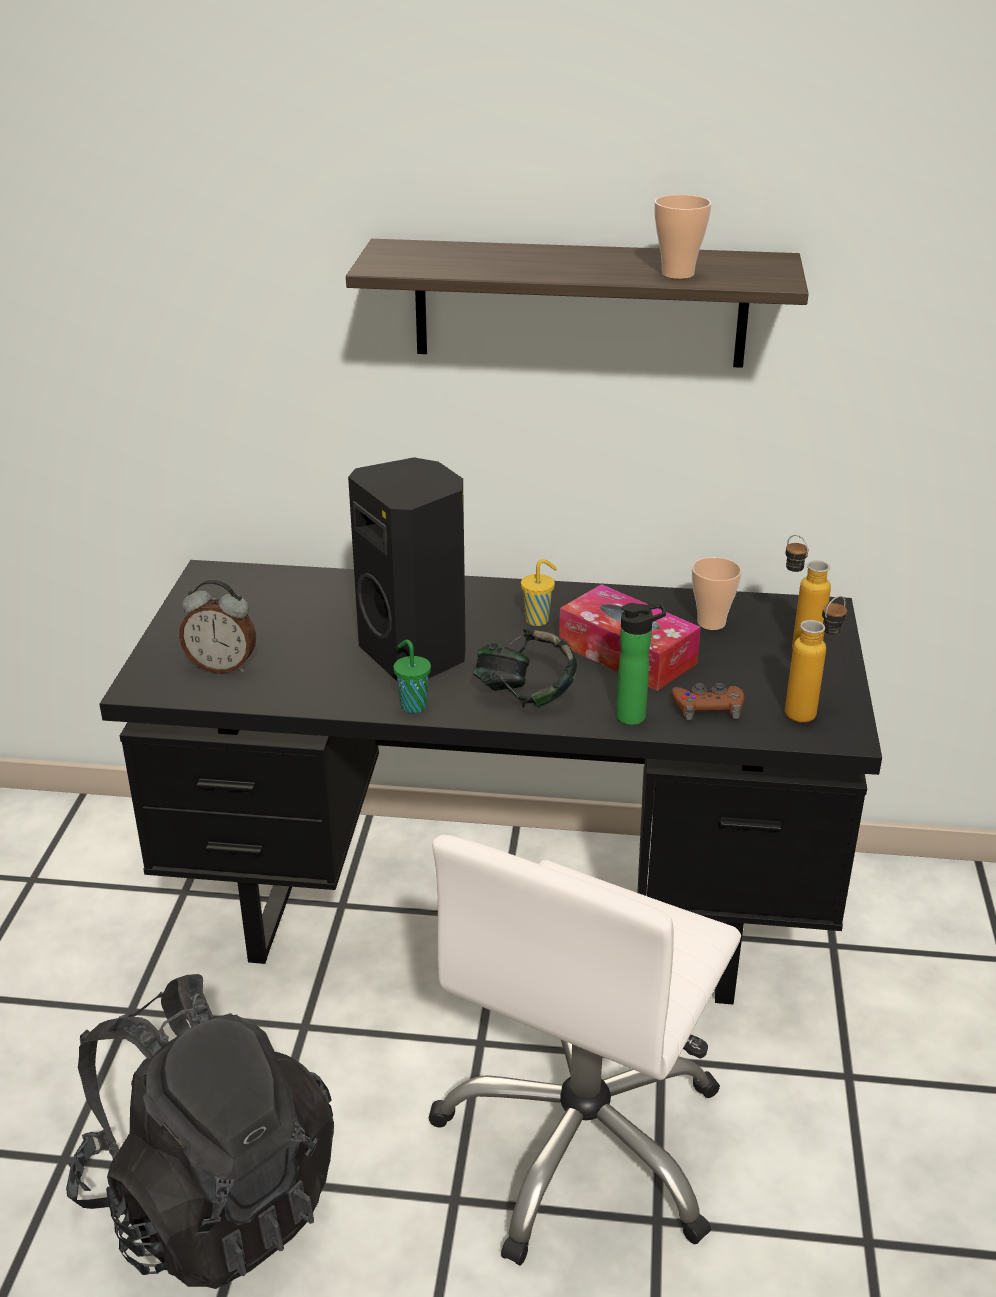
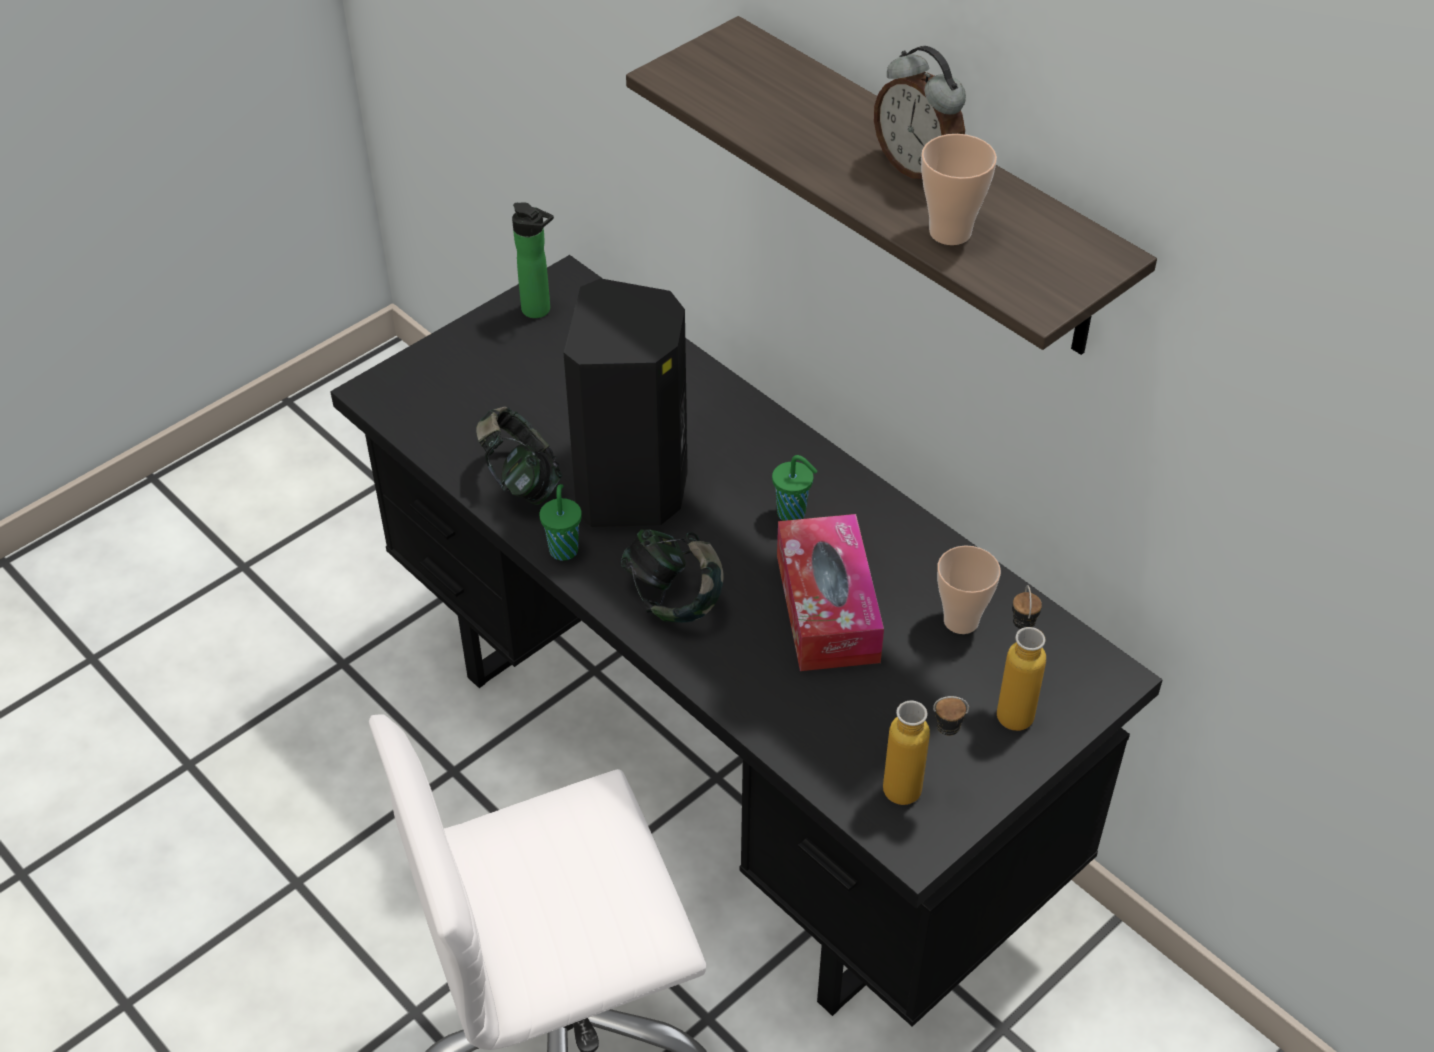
camera: 40 degrees right, 15 degrees up
(211, 1199) = (251, 874): black backpack -> none
(222, 666) = (461, 405): alarm clock -> alarm clock (917, 166)
(328, 685) = (521, 481): none -> headphones
(538, 620) = (793, 514): yellow cup -> green cup
(635, 716) = (742, 688): bottle -> bottle (539, 311)
(707, 708) = (822, 722): brown game controller -> none

